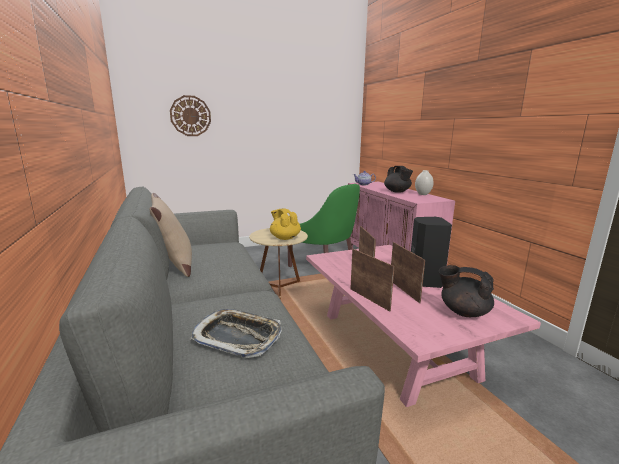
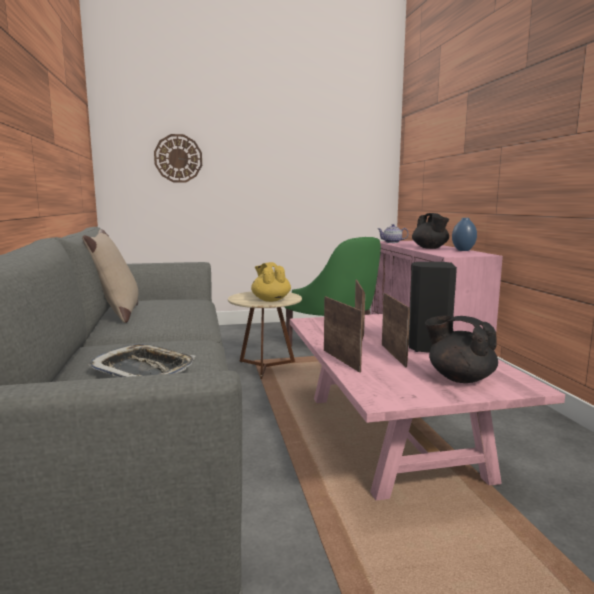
camera: 10 degrees right, 5 degrees down
(423, 194) = (463, 250): white vase -> blue vase

